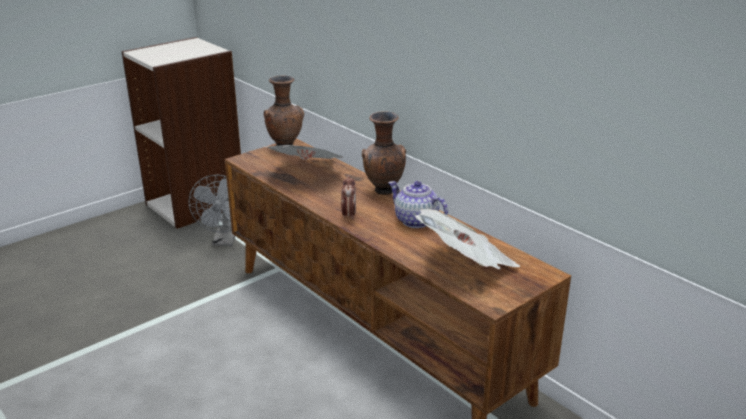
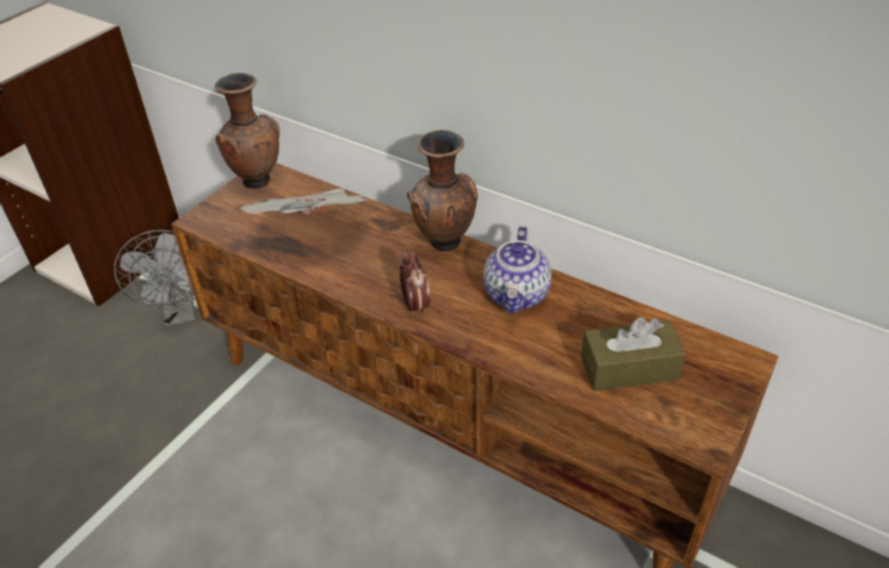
camera: 15 degrees left, 15 degrees up
(415, 221) = (517, 295): teapot -> teapot turned 105 degrees counterclockwise
(466, 264) = (629, 368): newspaper -> brown tissue box

